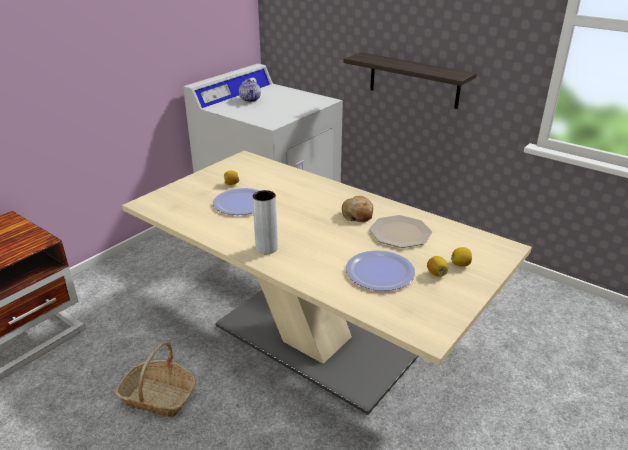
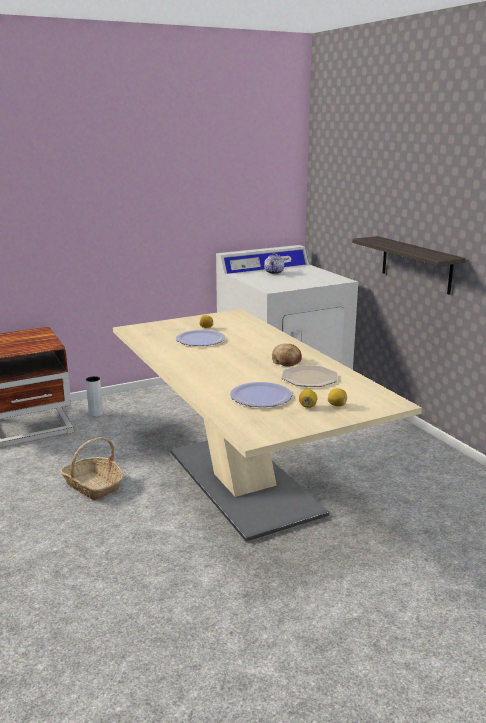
camera: 25 degrees right, 10 degrees down
(266, 248) = (188, 367): grey vase -> grey vase (96, 414)

